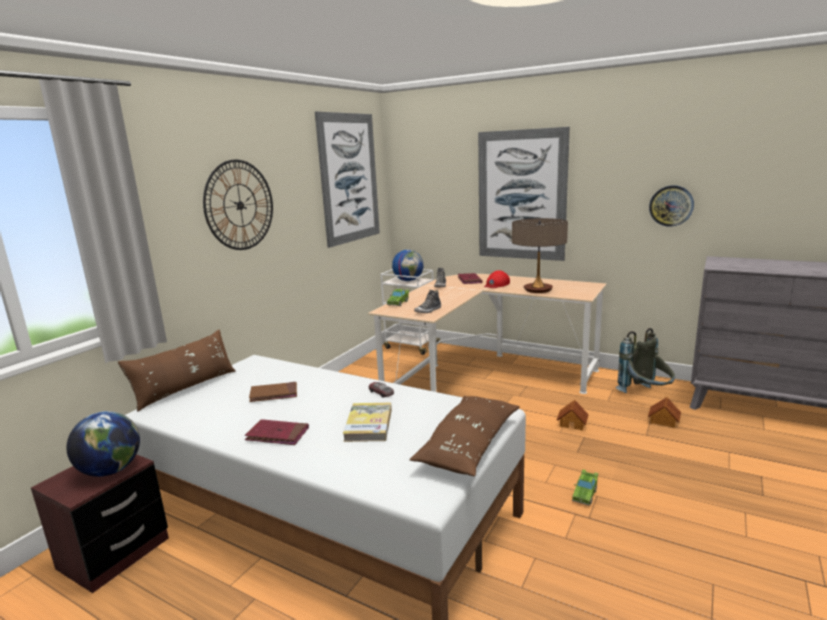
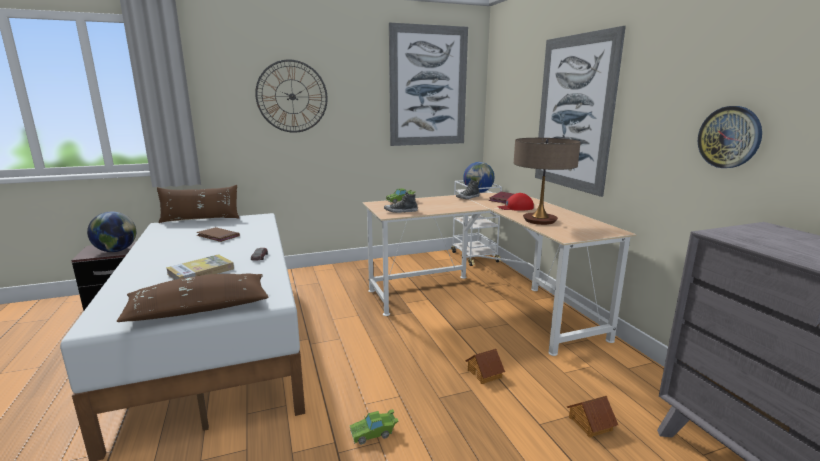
camera: 40 degrees right, 0 degrees up
(277, 435) = (159, 257): red book -> none
(646, 395) = (621, 390): grey backpack -> none

